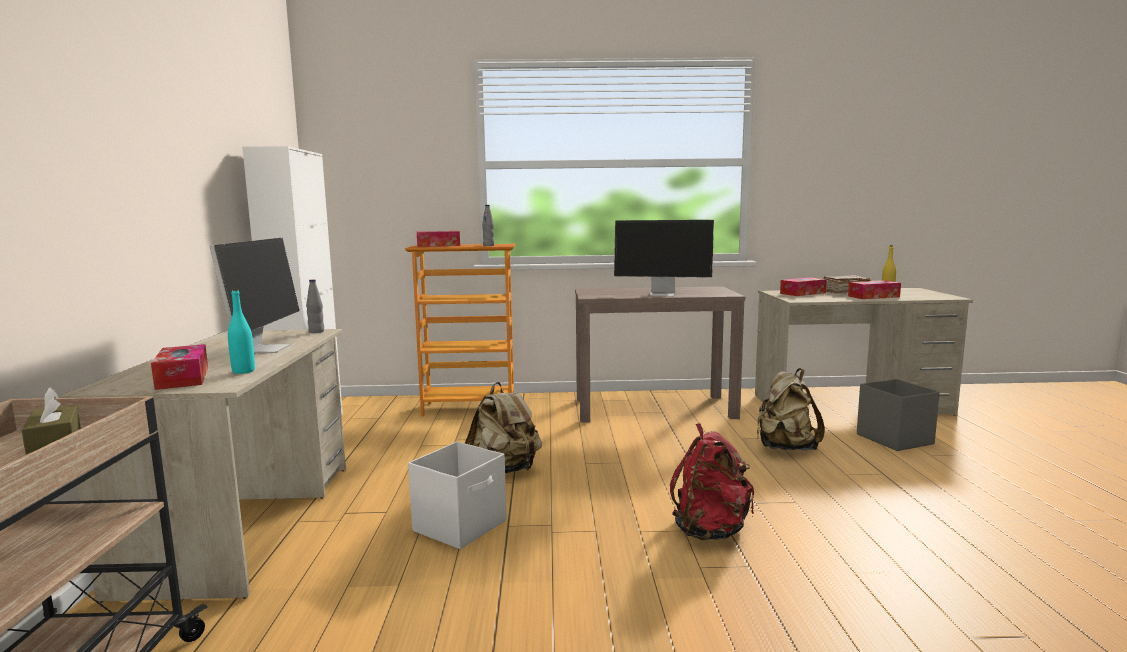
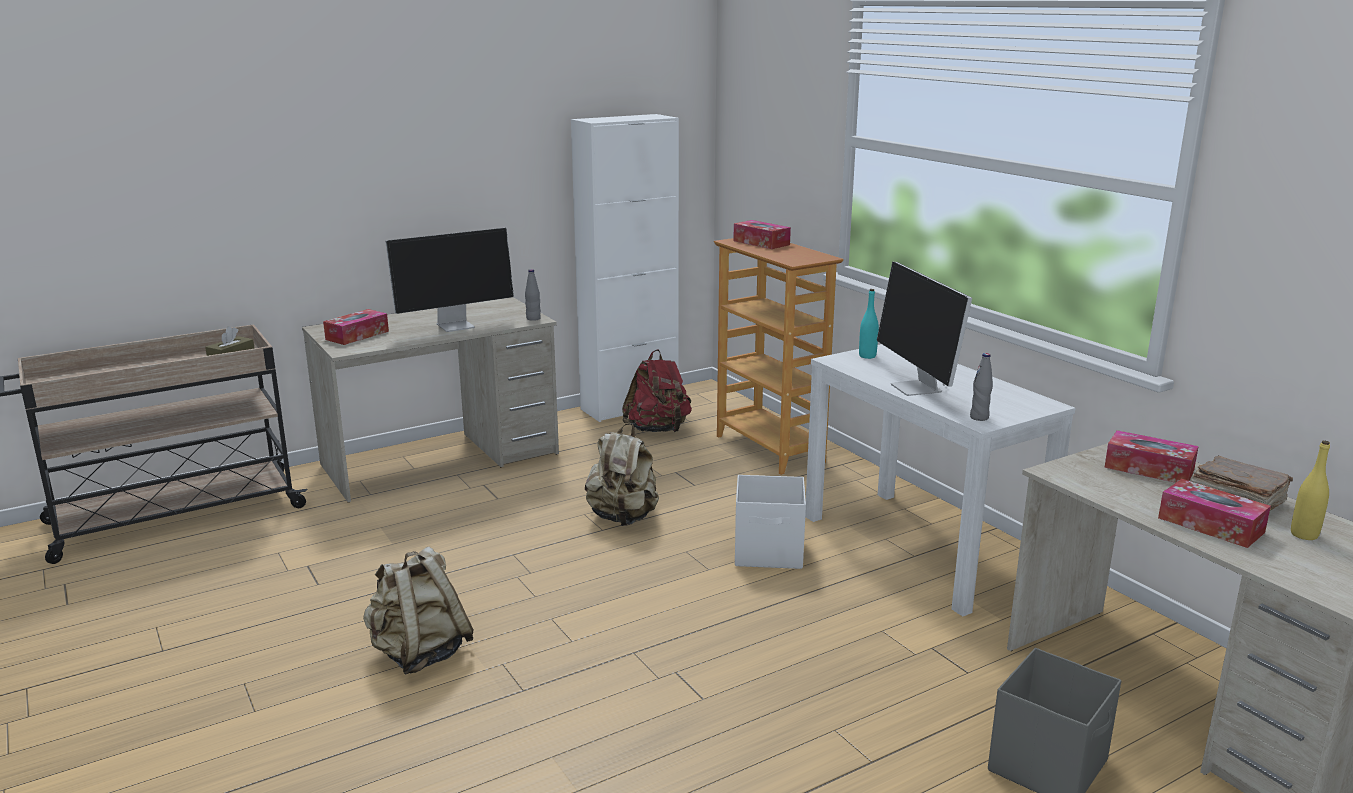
camera: 60 degrees right, 10 degrees up
(243, 371) = (384, 342): turquoise bottle -> turquoise bottle (867, 356)
(461, 525) = (497, 535): white storage box -> white storage box (769, 553)
(488, 245) = (784, 258): grey bottle -> grey bottle (979, 417)
(654, 408) = (921, 548): brown console table -> white console table
(710, 530) = (582, 656): red backpack -> red backpack (658, 430)
(785, 448) = (883, 669): beige backpack -> beige backpack (420, 654)

